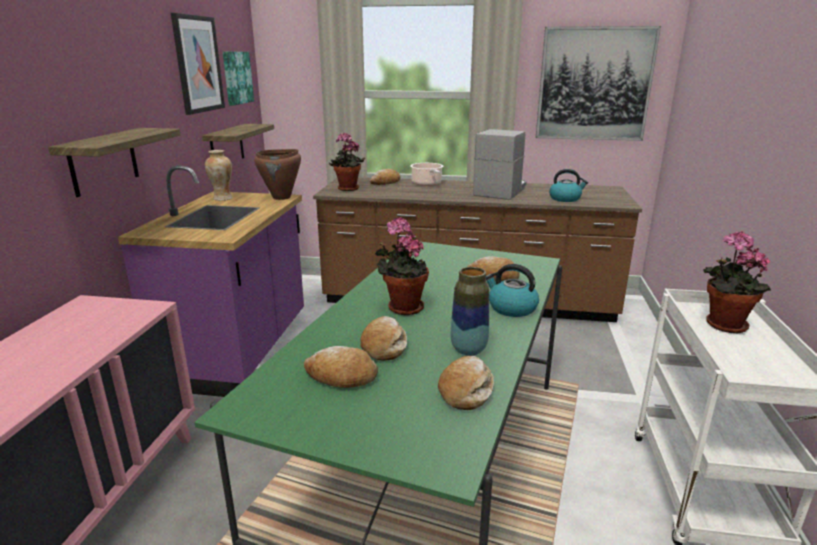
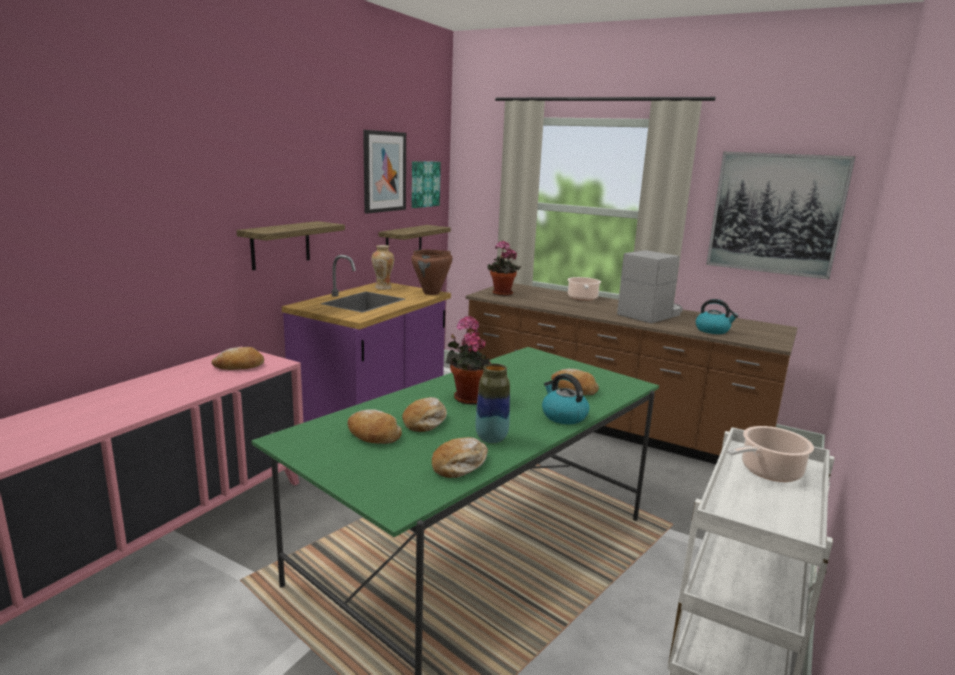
camera: 20 degrees right, 5 degrees down
(385, 182) = (543, 292): bread -> bread (239, 366)
(722, 325) = (768, 471): potted plant -> cooking pot

